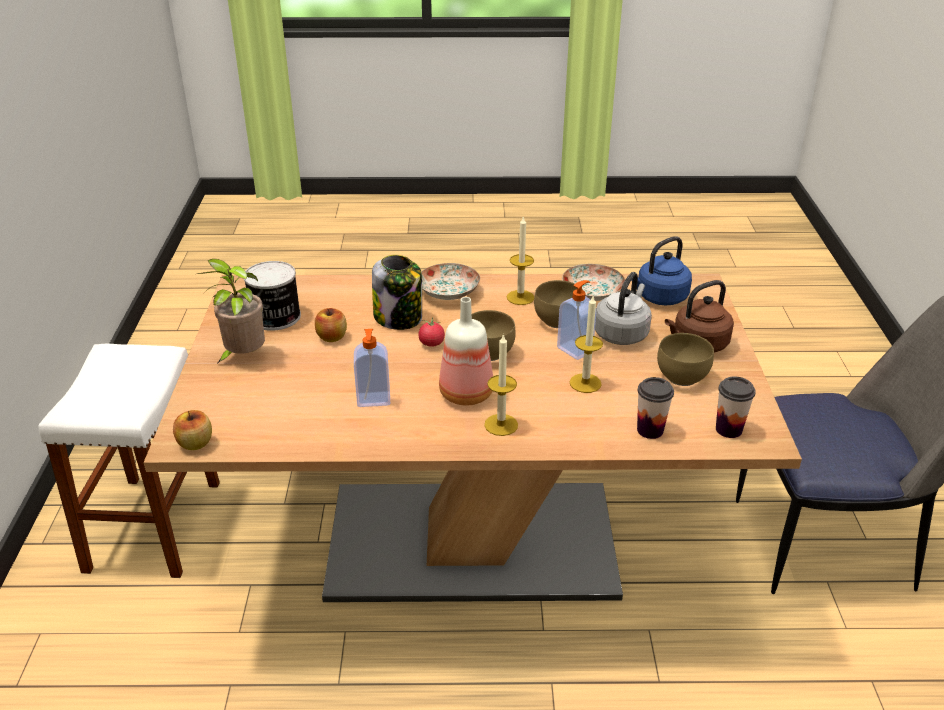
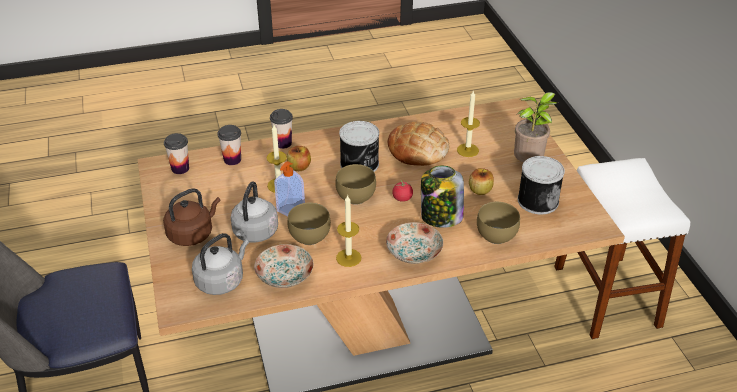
camera: 165 degrees right, 5 degrees up
(195, 443) = (504, 109): apple -> apple (299, 167)
(373, 400) = (418, 149): soap dispenser -> bread
(465, 393) = (360, 164): bottle -> can
(501, 425) = (329, 148): candle -> candle (467, 150)
(569, 444) = (283, 143): none -> cup
(659, 298) = (221, 280): blue kettle -> grey kettle
(683, 378) = (207, 201): brown bowl -> brown bowl (495, 235)

